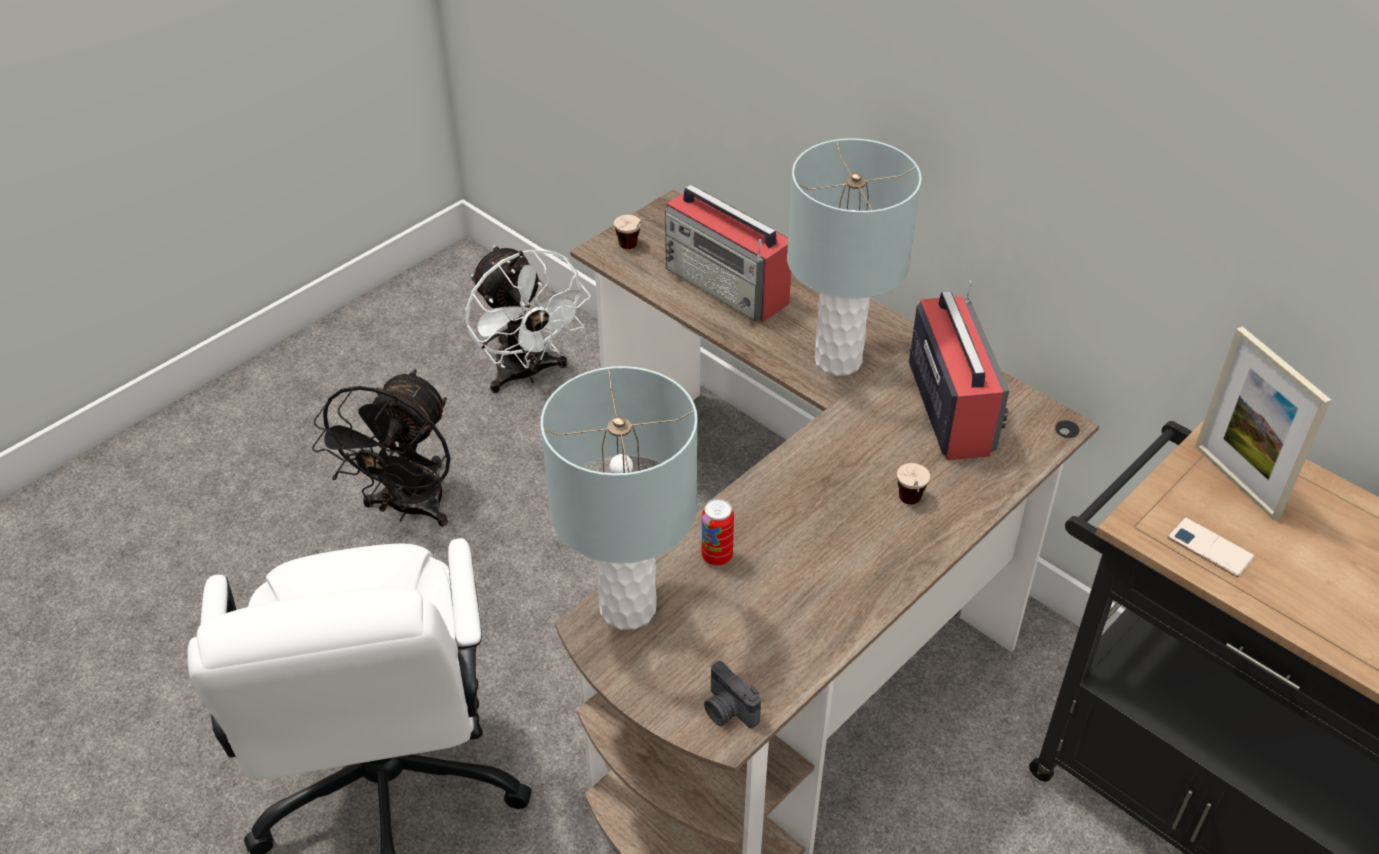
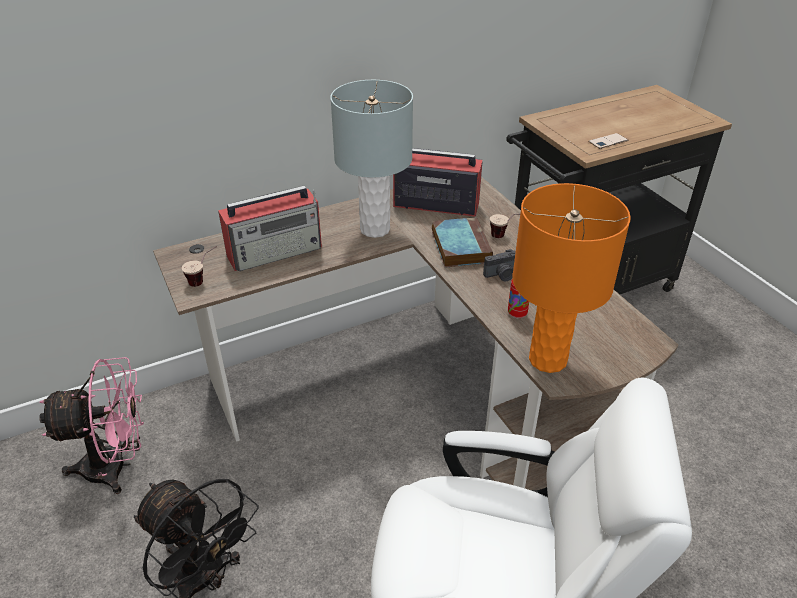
camera: 70 degrees left, 5 degrees down
(527, 374) = (117, 466): white fan -> pink fan
(627, 608) = (548, 360): grey table lamp -> orange table lamp
(727, 710) = (637, 337): camera -> camera (501, 275)
(851, 459) = (459, 246): none -> book
(1236, 481) = (568, 124): picture frame -> none

